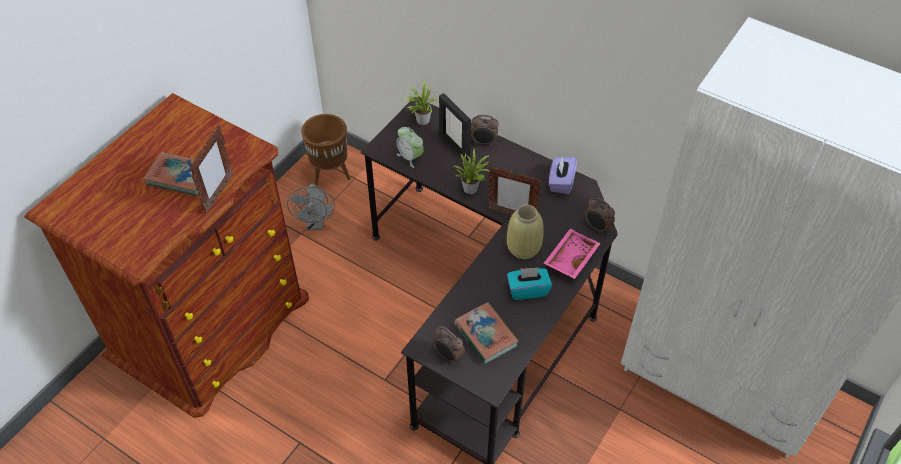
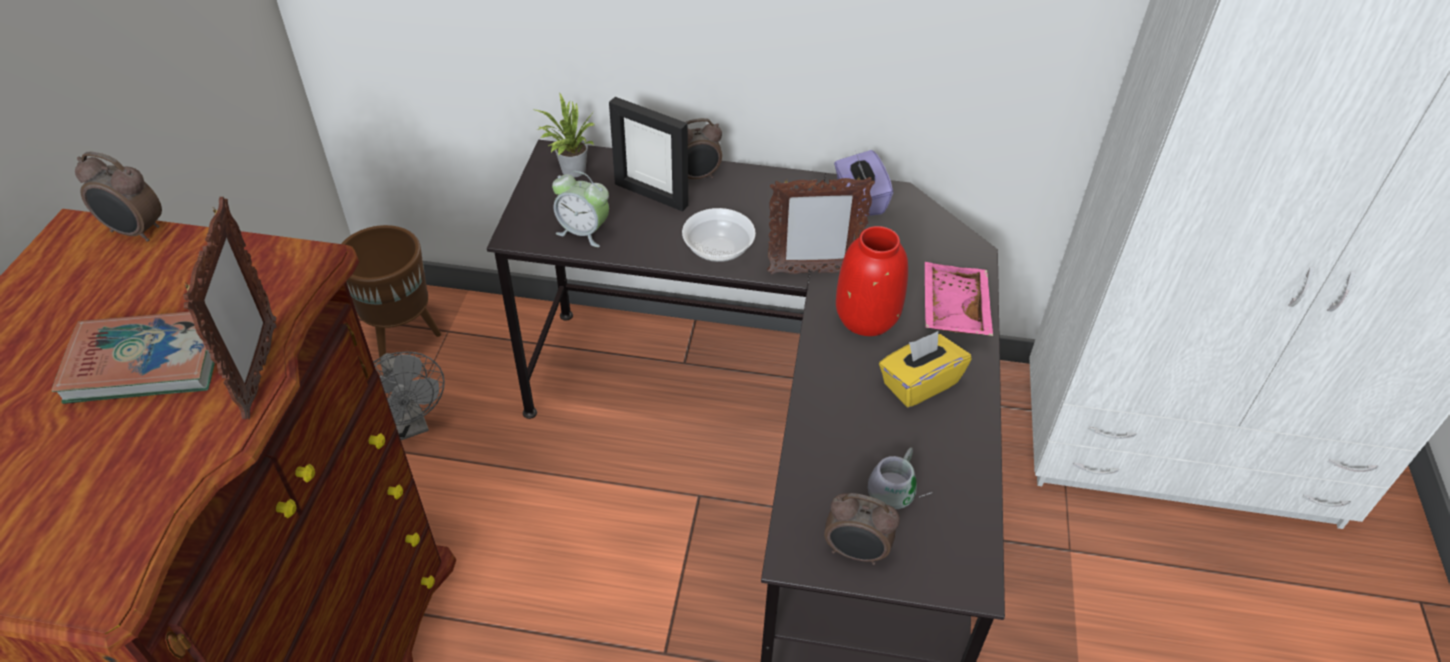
camera: 25 degrees left, 5 degrees down
(471, 187) = (718, 249): potted plant -> bowl
(485, 335) = (899, 488): book -> grey mug
(523, 248) = (865, 317): beige vase -> red vase
(527, 290) = (919, 383): turquoise tissue box -> yellow tissue box
(597, 227) = (960, 249): alarm clock -> alarm clock (136, 232)

